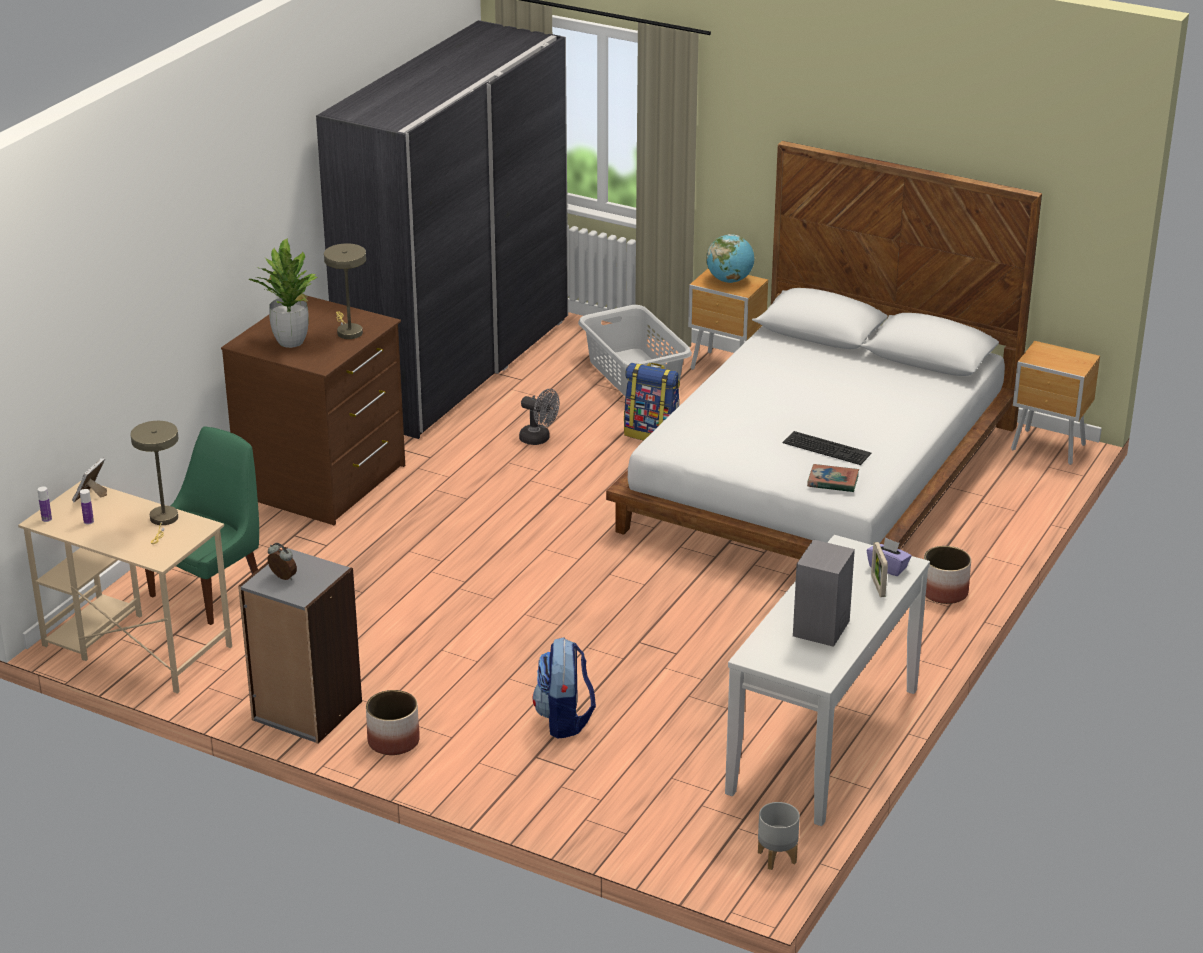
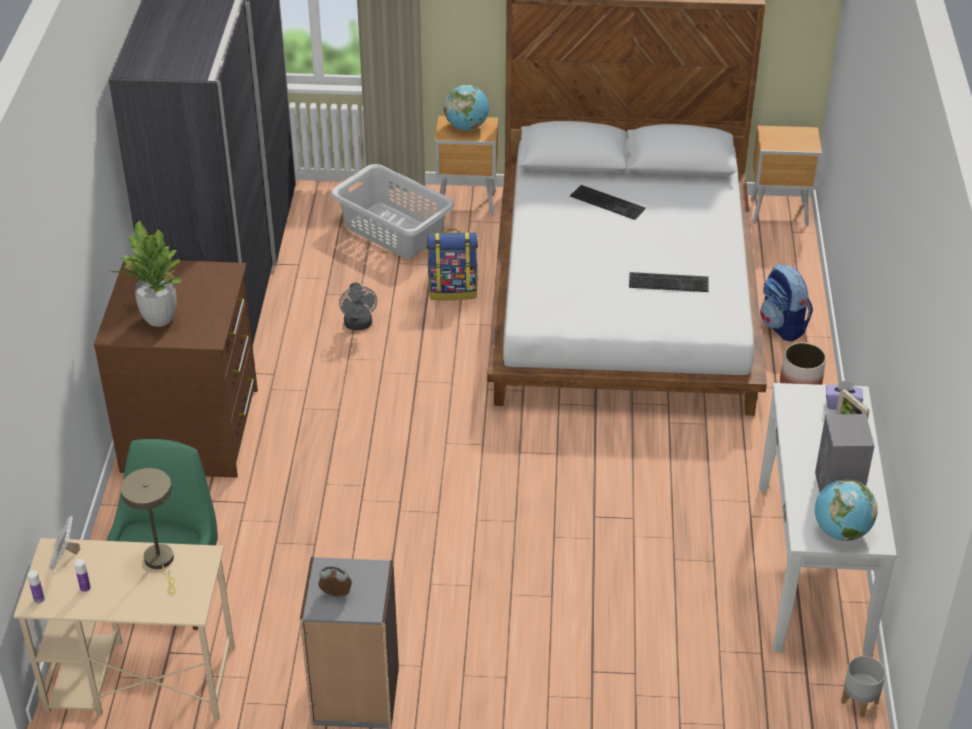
camera: 25 degrees left, 10 degrees up
(348, 331) = (206, 290): beige table lamp -> none
(393, 741) = (457, 700): planter -> none
(539, 439) = (359, 325): grey fan -> grey fan turned 75 degrees clockwise
(564, 720) = (590, 622): backpack -> backpack (782, 326)
(791, 661) = (841, 531): none -> globe
(824, 372) = (609, 202): none -> keyboard
(833, 482) = (699, 316): book -> none

